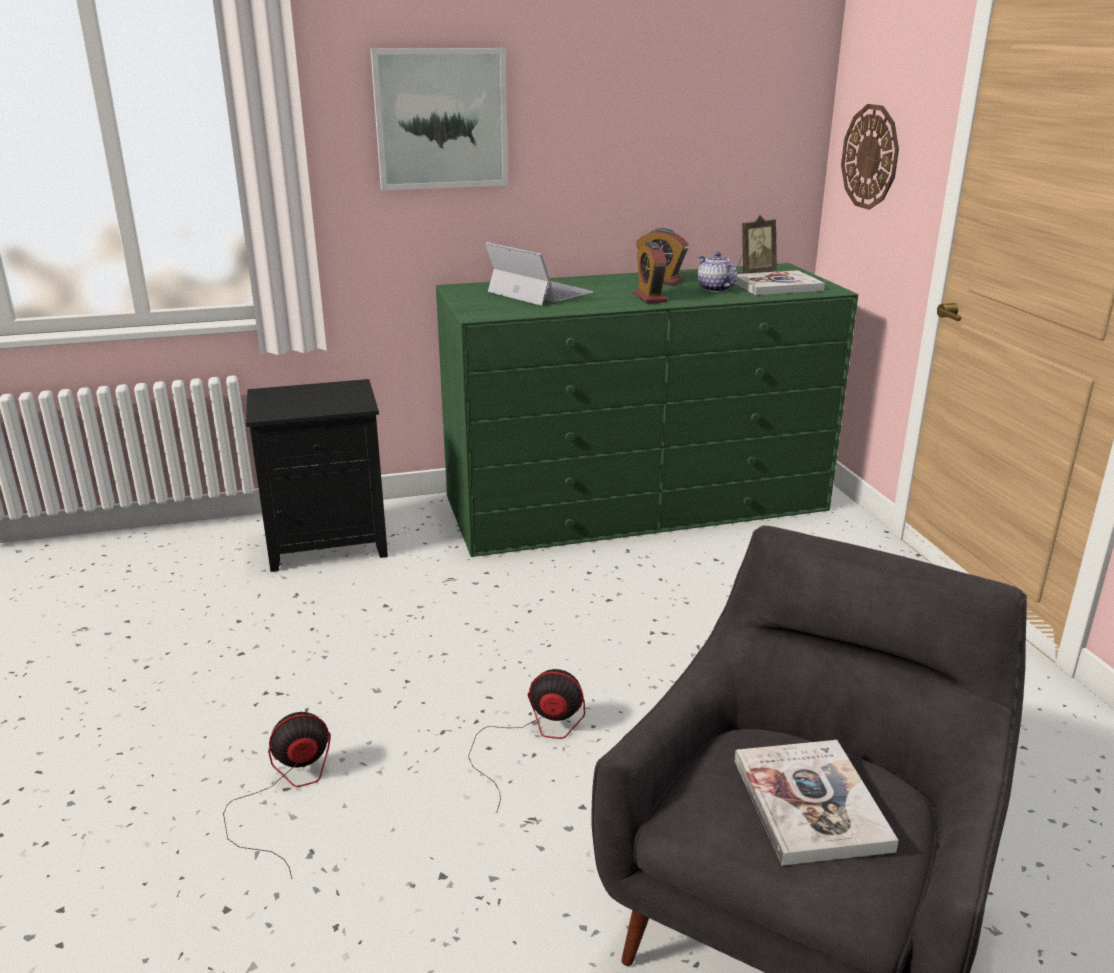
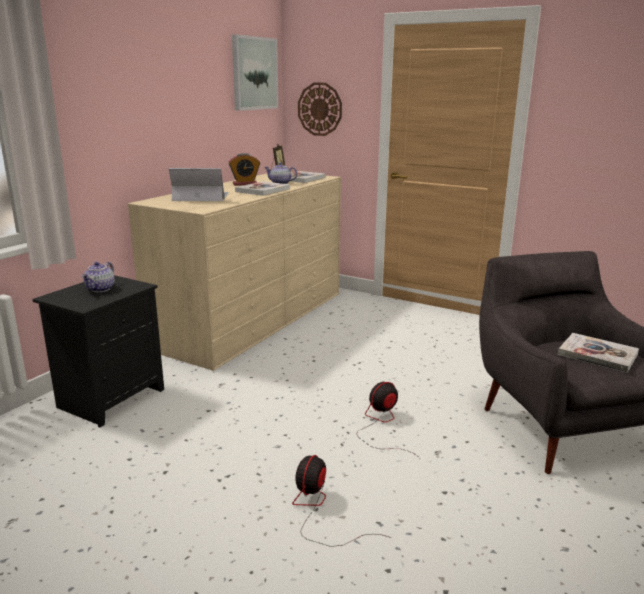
camera: 45 degrees left, 5 degrees down
(319, 397) = (101, 289): none -> teapot
(441, 119) = (119, 90): picture -> picture (254, 73)
(636, 503) = (252, 318): green dresser -> beige dresser
(650, 297) = (262, 190): alarm clock -> book

